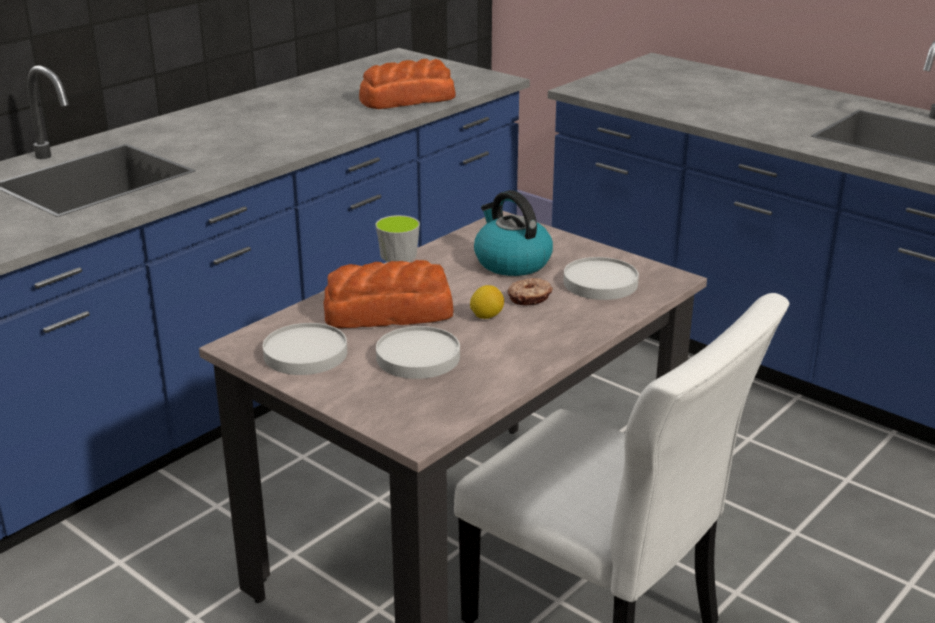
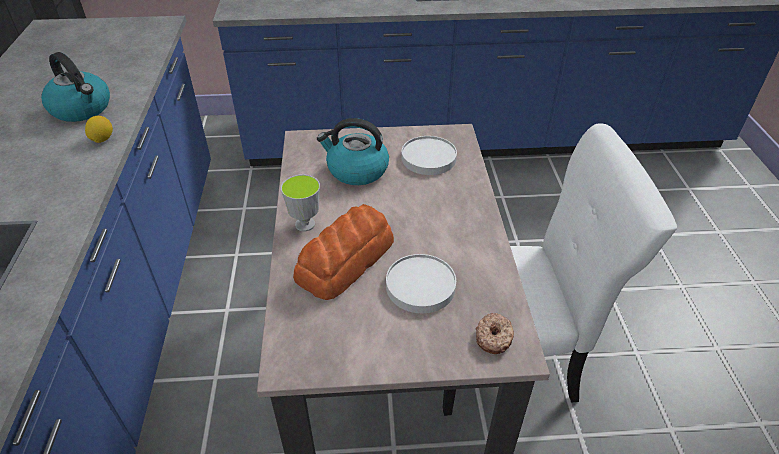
camera: 45 degrees left, 15 degrees up
(306, 353) = (347, 336): white plate -> none
(331, 118) = (82, 109): none -> kettle
(406, 99) = (119, 66): bread -> none
(486, 316) = (408, 224): lemon -> lemon (102, 139)
(530, 298) = (410, 193): donut -> donut (494, 338)

